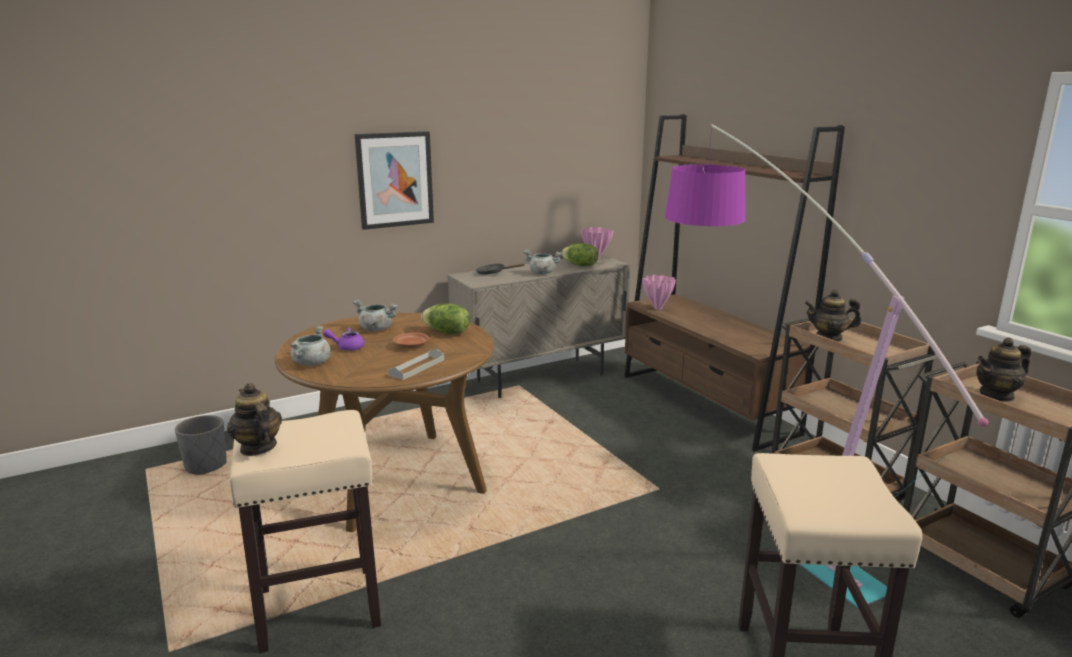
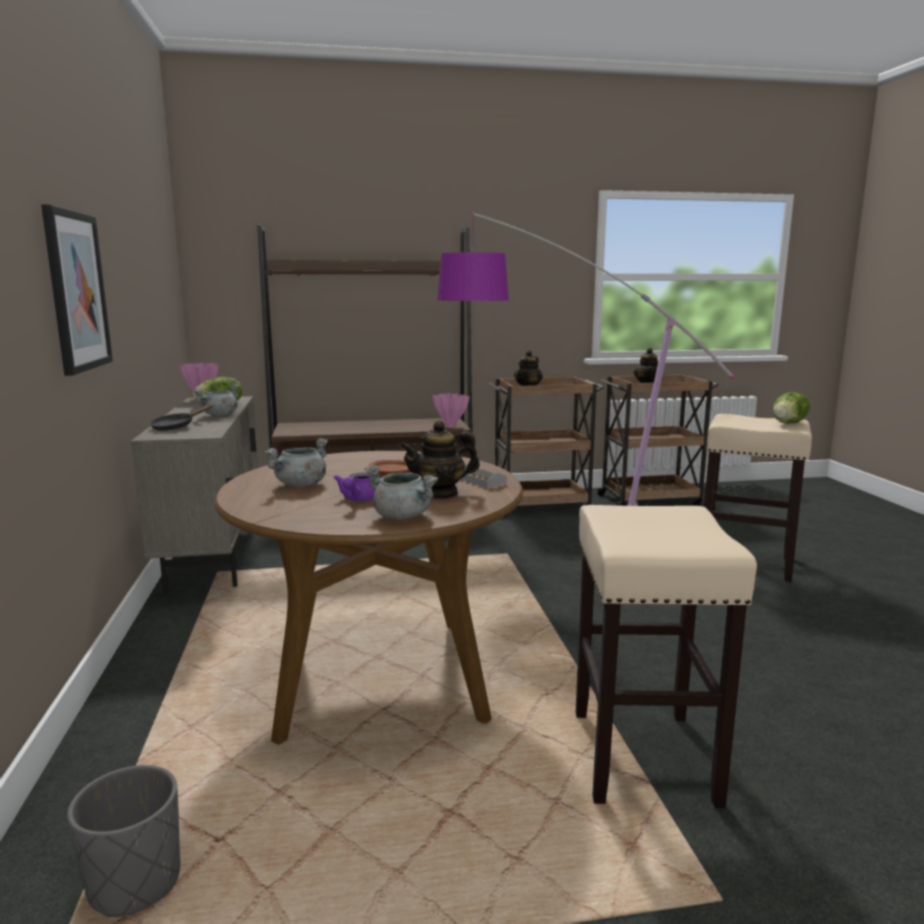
camera: 70 degrees left, 5 degrees down
(257, 448) = (687, 543): teapot -> teapot (440, 493)
(446, 332) = (364, 461): lettuce -> lettuce (789, 423)
(658, 308) = (307, 431): pink vase -> pink vase (449, 427)

